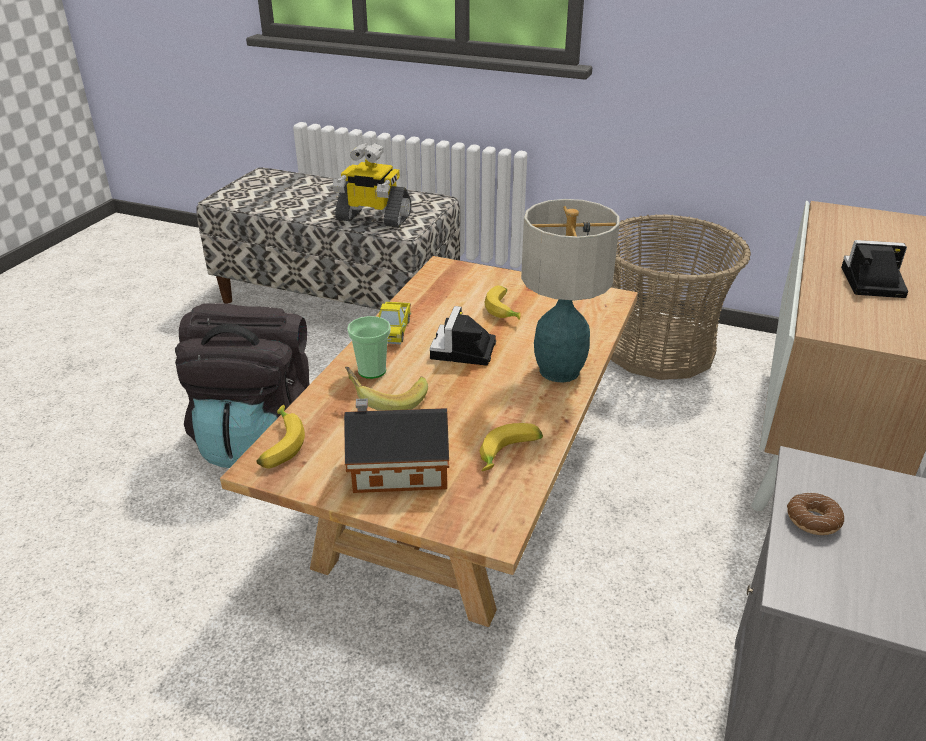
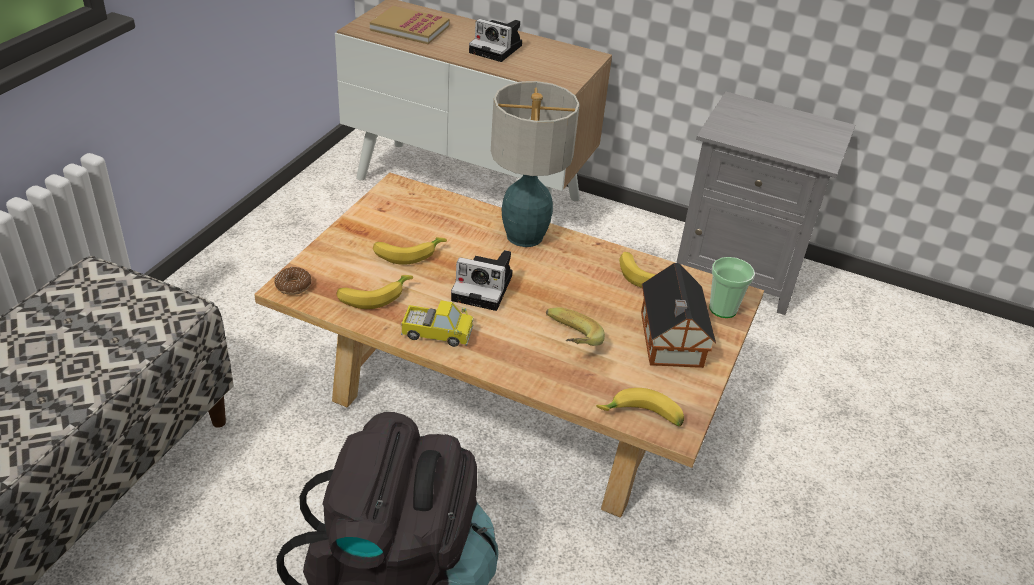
camera: 90 degrees left, 5 degrees up
(372, 218) = (119, 336): toy robot -> none
(372, 370) = (514, 352): cup -> cup (723, 309)
(439, 300) = (373, 296): none -> banana
(658, 348) = (309, 236): basket -> none
(813, 520) = (766, 142): donut -> donut (293, 286)
(862, 232) = (410, 28): none -> book
(869, 282) = (498, 49): camera -> camera turned 75 degrees counterclockwise

